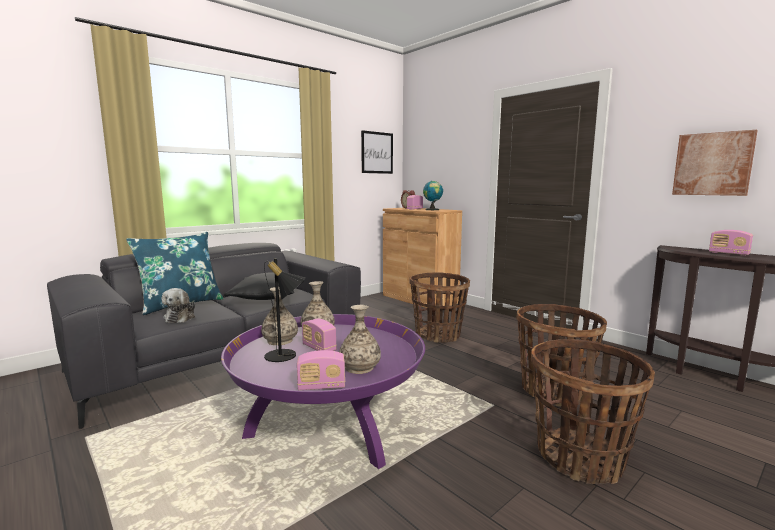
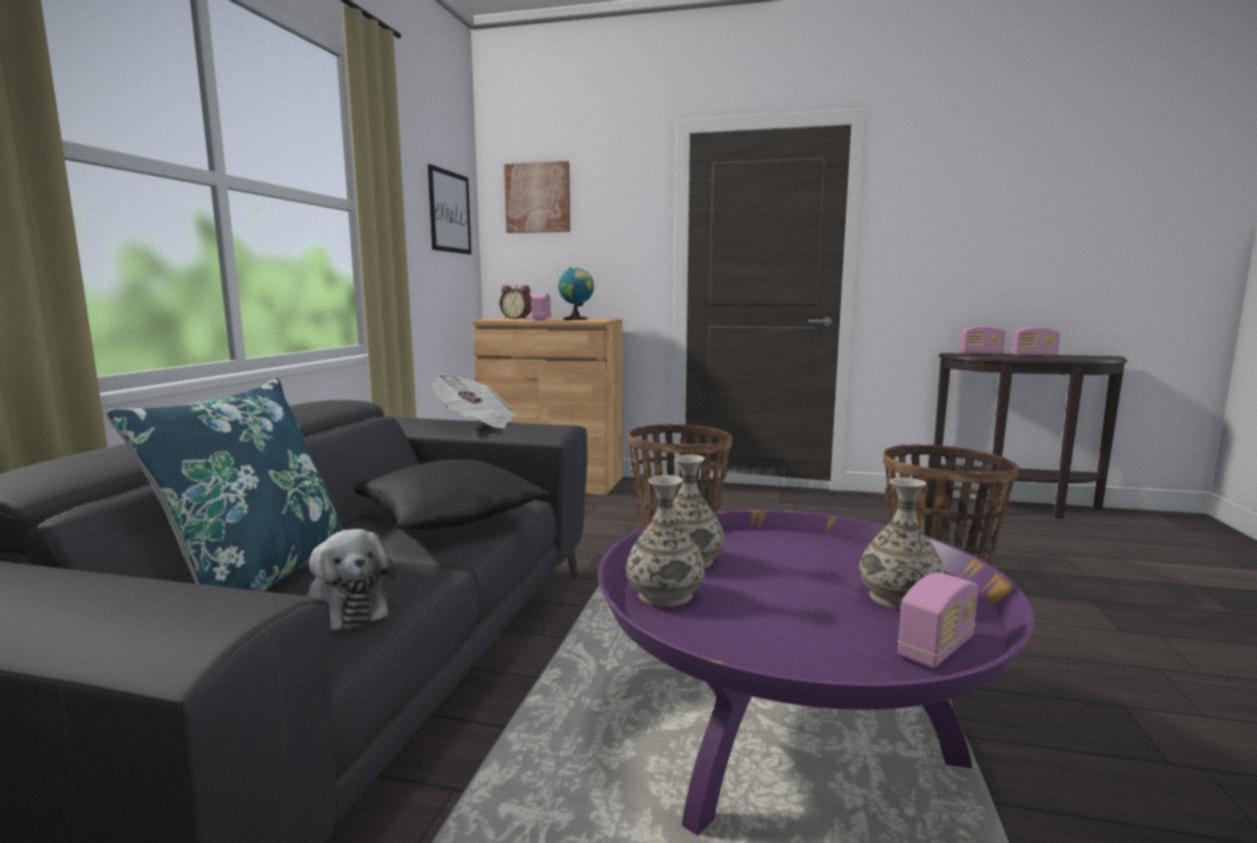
camera: 35 degrees left, 0 degrees up
(286, 356) = (750, 618): black table lamp -> none
(315, 259) = (476, 423): none -> newspaper
(319, 348) = (763, 587): radio -> radio (980, 354)
(580, 458) = (1095, 643): basket -> none
(712, 164) = (998, 247): picture -> picture (538, 198)

